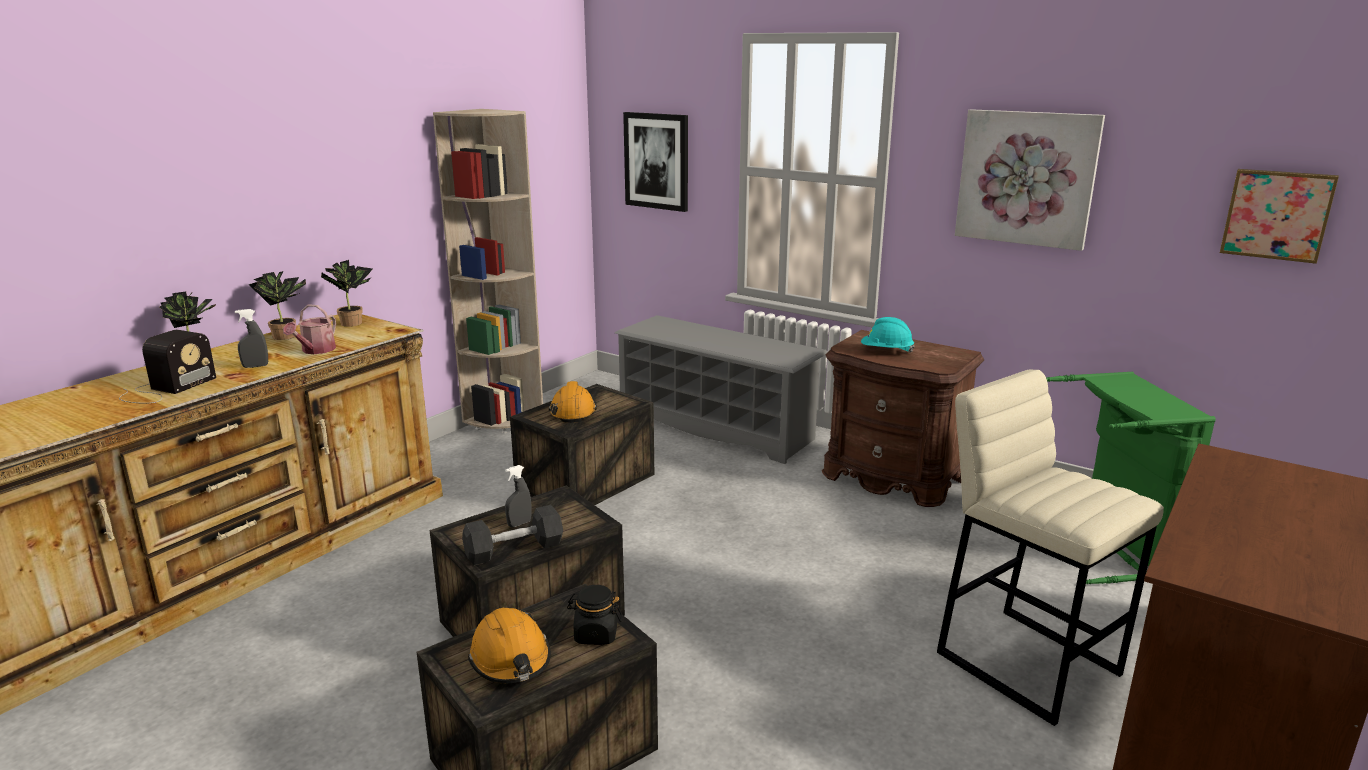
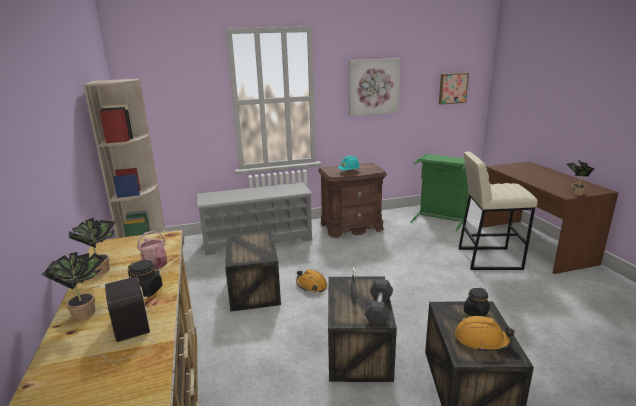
camera: 50 degrees left, 0 degrees up
(255, 366) = (147, 291): grey spray bottle -> black jar
(353, 322) = (122, 244): potted plant -> potted plant (575, 193)
(573, 411) = (249, 250): orange hard hat -> orange hard hat (311, 285)
(657, 161) = (174, 105): picture -> none

